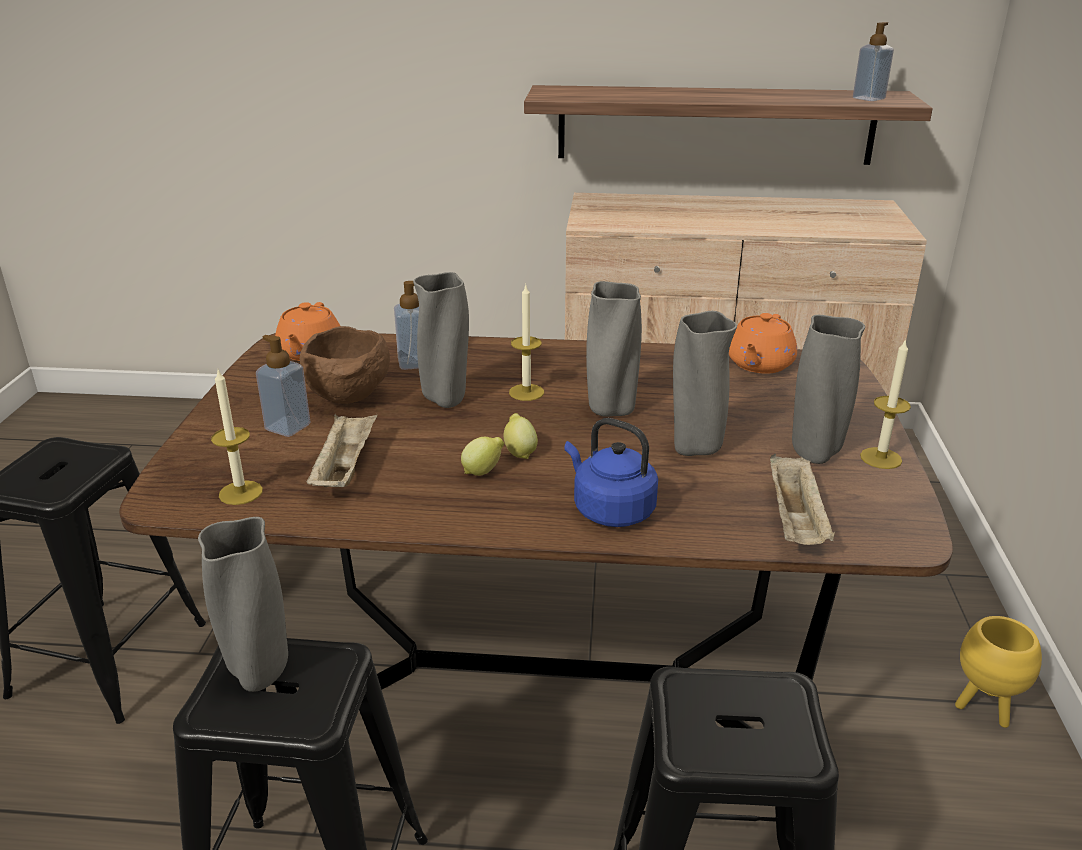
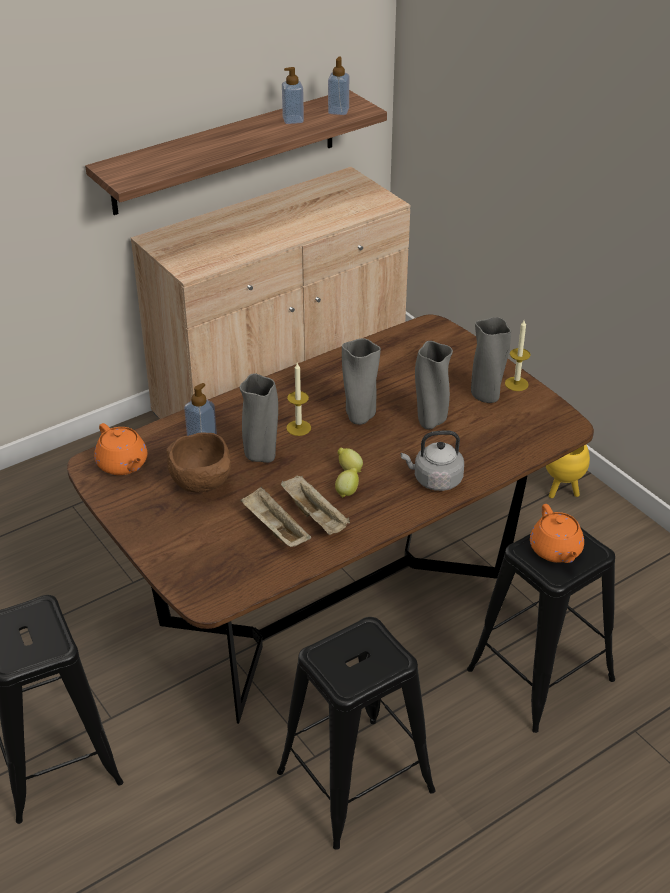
camera: 40 degrees left, 10 degrees up
(240, 493) = (242, 573): candle -> none
(259, 673) = (341, 658): grey vase -> none
(288, 427) = (199, 522): soap dispenser -> soap dispenser (293, 120)
(610, 510) = (435, 480): blue kettle -> grey kettle
(759, 364) = (396, 345): orange teapot -> orange teapot (556, 550)
(796, 521) = (518, 442): beige tray -> beige tray (316, 517)

